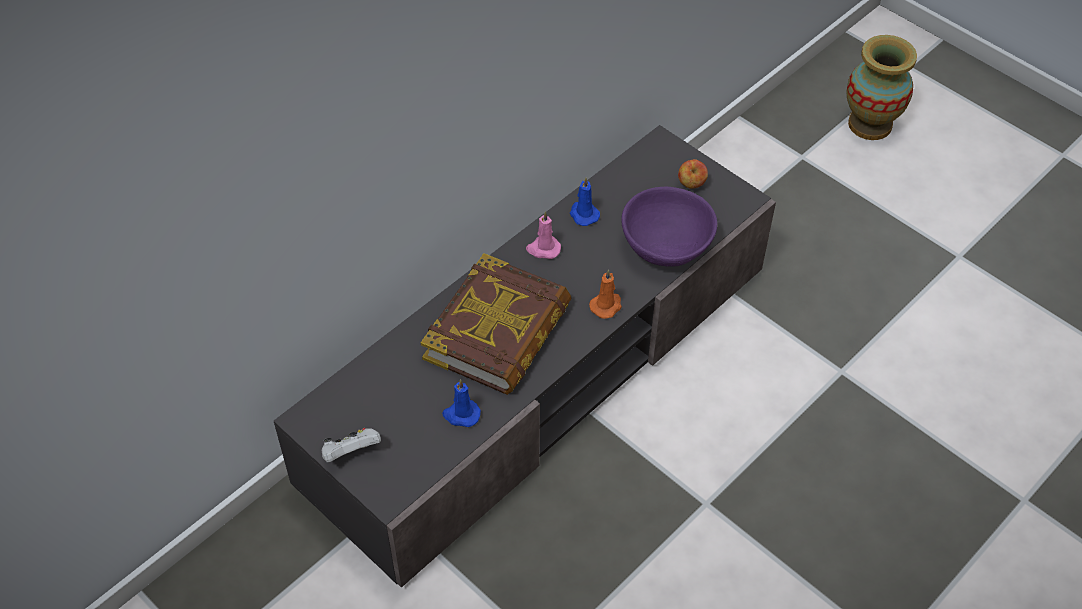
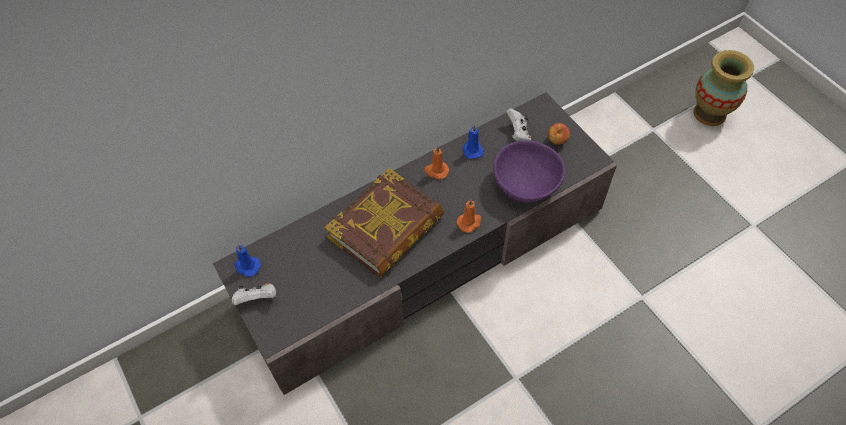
camera: 15 degrees right, 5 degrees up
(461, 414) = (342, 285): blue candle -> blue candle (247, 266)
(543, 249) = (436, 171): pink candle -> orange candle
(638, 184) = (518, 134): none -> white game controller

